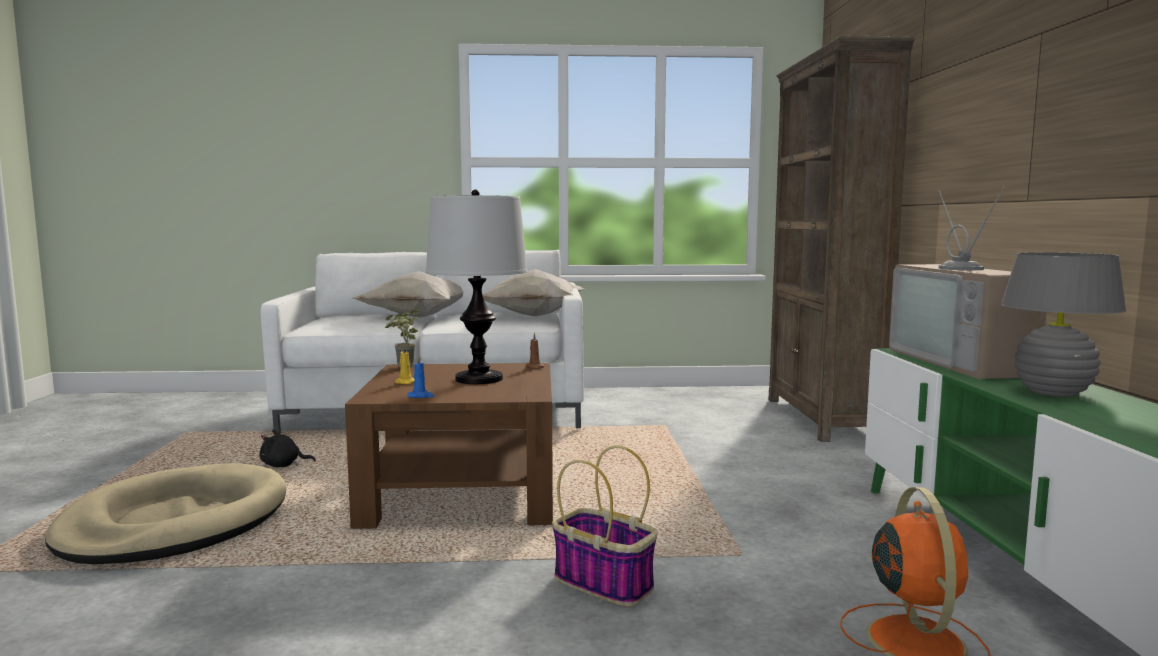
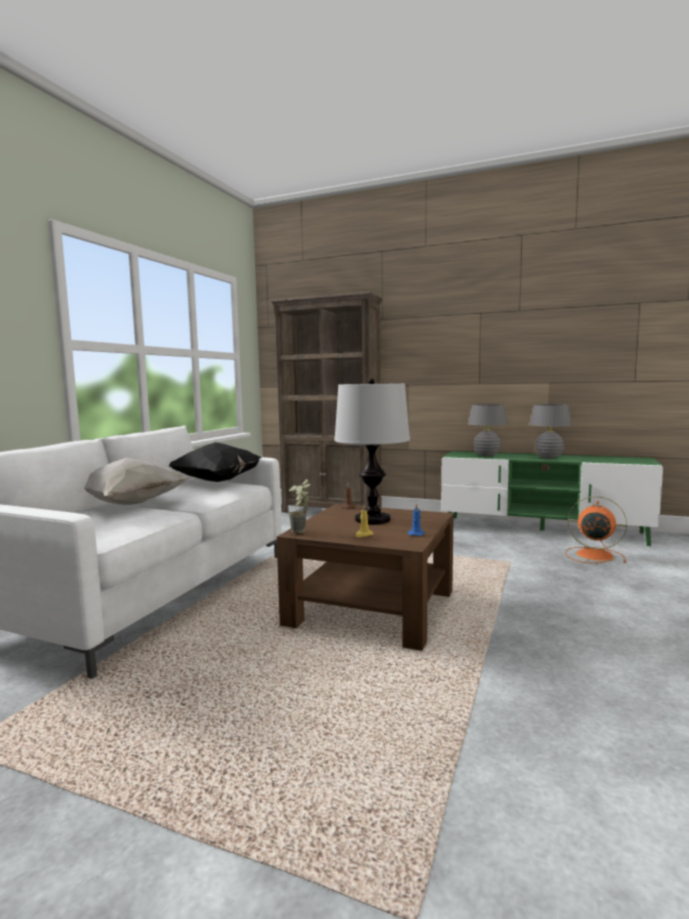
camera: 65 degrees left, 0 degrees up
(175, 522) = (345, 740): beige dog bed -> none
(283, 465) = (219, 676): black plush toy -> none
(532, 316) = (215, 482): white pillow -> black pillow
(605, 583) = (534, 592): basket -> none
(965, 362) = (486, 455): television -> grey table lamp

